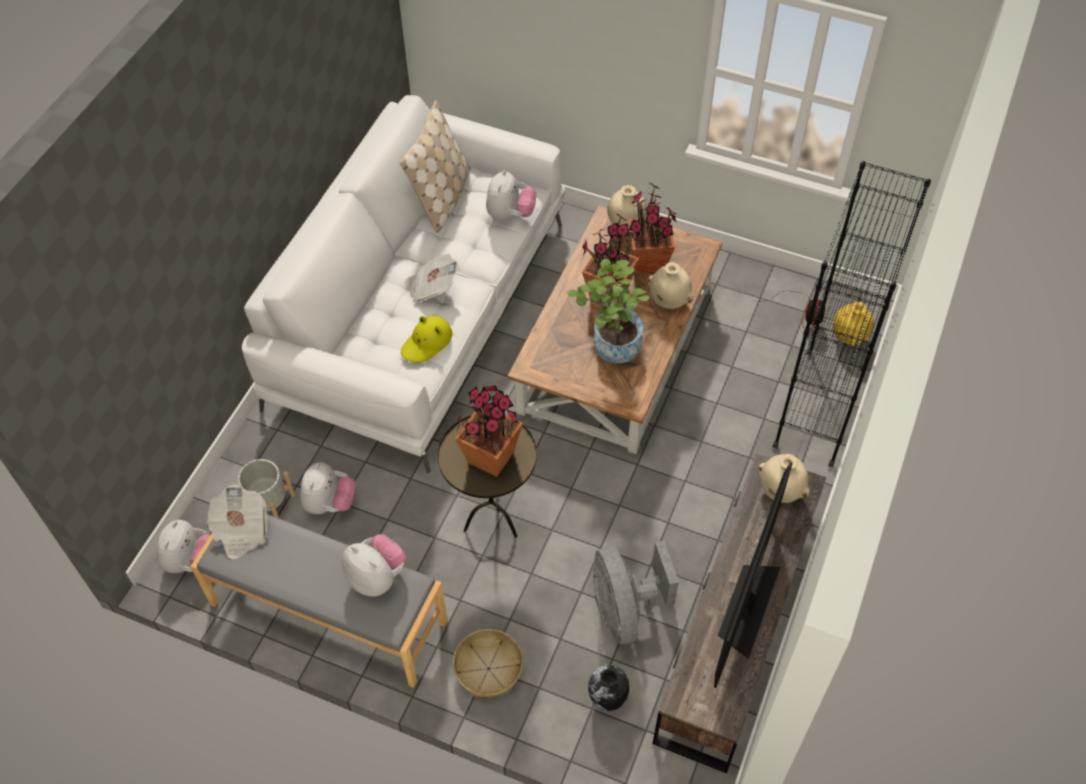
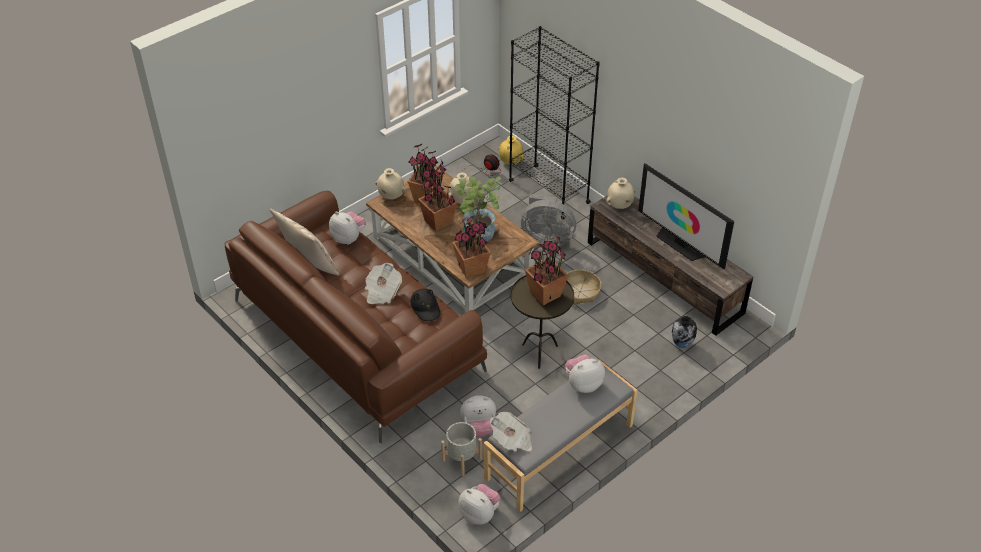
camera: 65 degrees left, 10 degrees down
(330, 503) = (479, 427): plush toy -> plush toy turned 135 degrees clockwise
(421, 310) = (355, 334): white sofa -> brown sofa
(427, 343) = (426, 307): yellow hat -> black hat
(488, 669) = (637, 388): basket -> basket (580, 292)
(542, 365) = (471, 268): none -> potted plant
(625, 609) = (631, 317): grey fan -> grey fan (546, 238)

